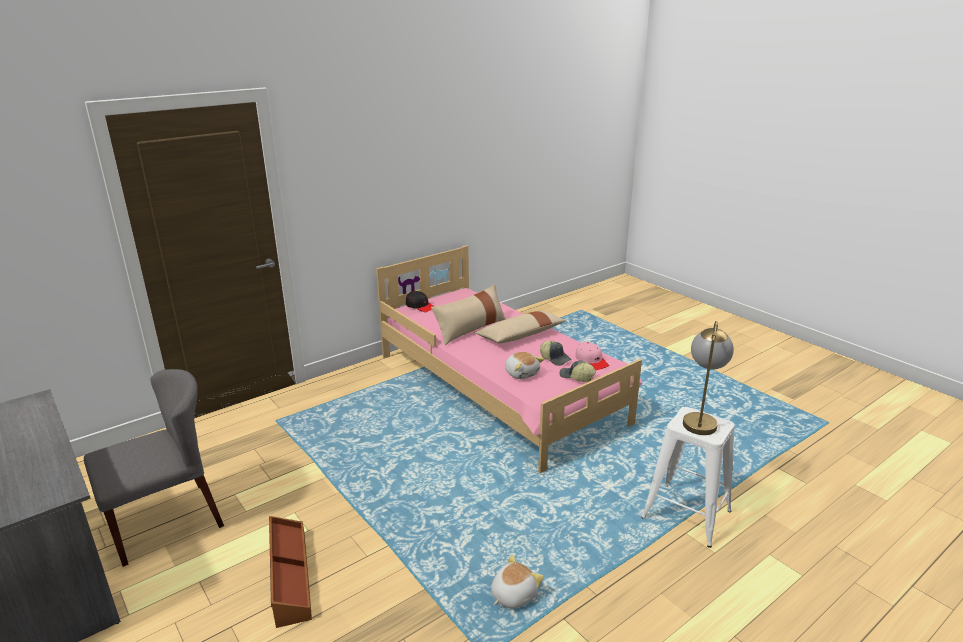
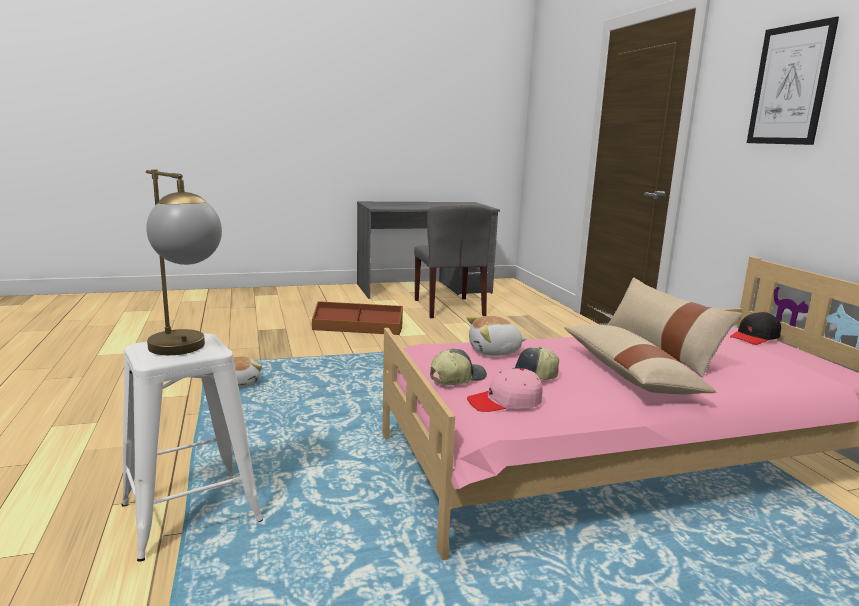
camera: 110 degrees right, 10 degrees down
(365, 159) = (789, 85): none -> picture

